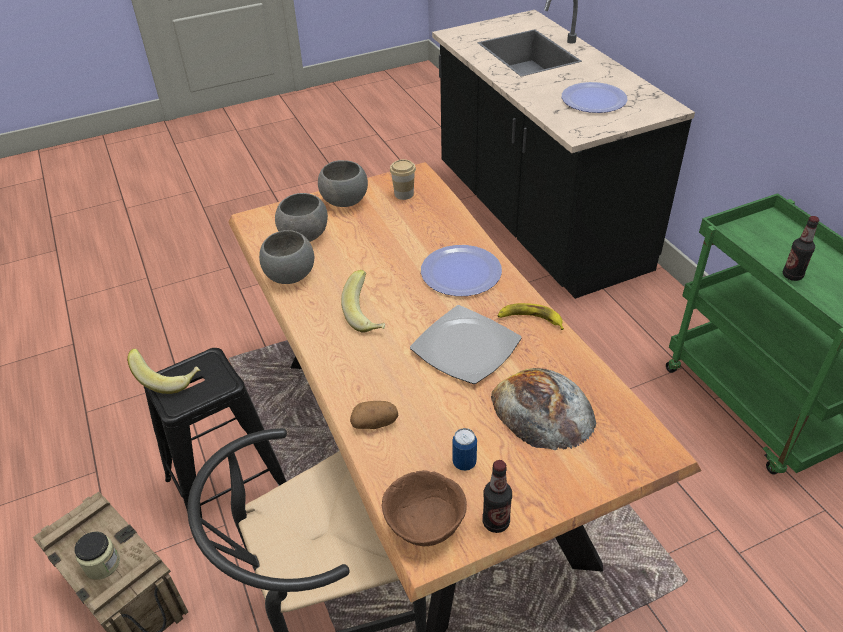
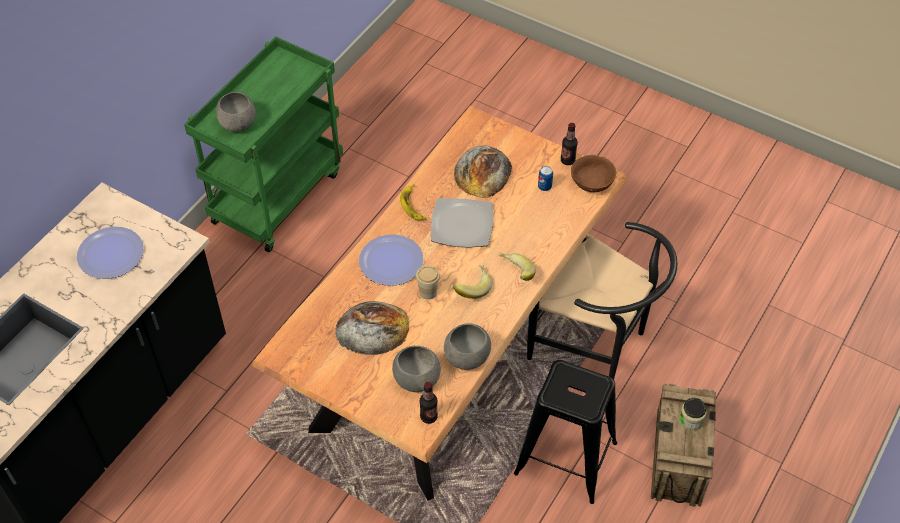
camera: 125 degrees left, 10 degrees up
(168, 379) = (585, 406): banana -> banana (514, 273)
(345, 202) = (353, 381): grey bowl -> grey bowl (238, 124)
(375, 423) = (551, 235): potato -> none
(389, 231) = (372, 328): none -> bread
(404, 194) = (315, 346): cup -> cup (428, 292)
(792, 275) = (273, 107): bottle -> bottle (428, 417)

